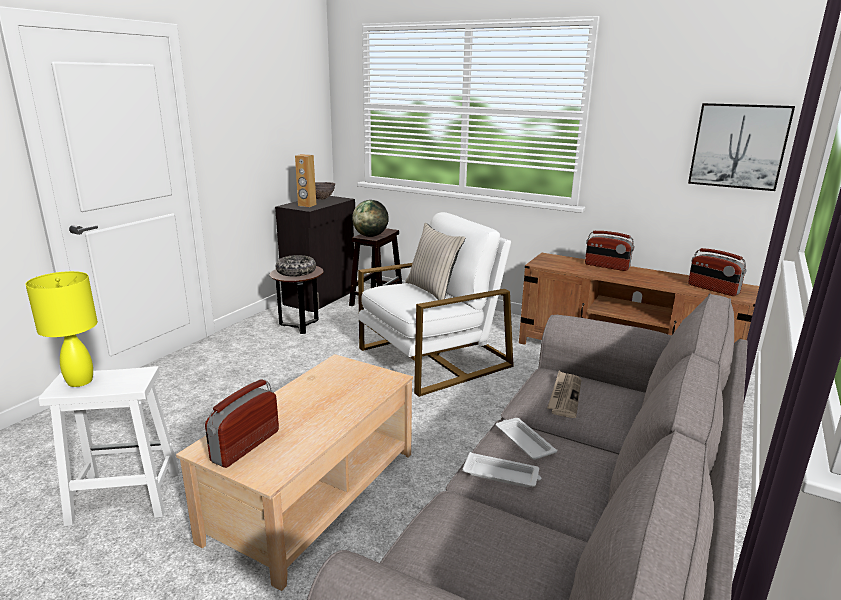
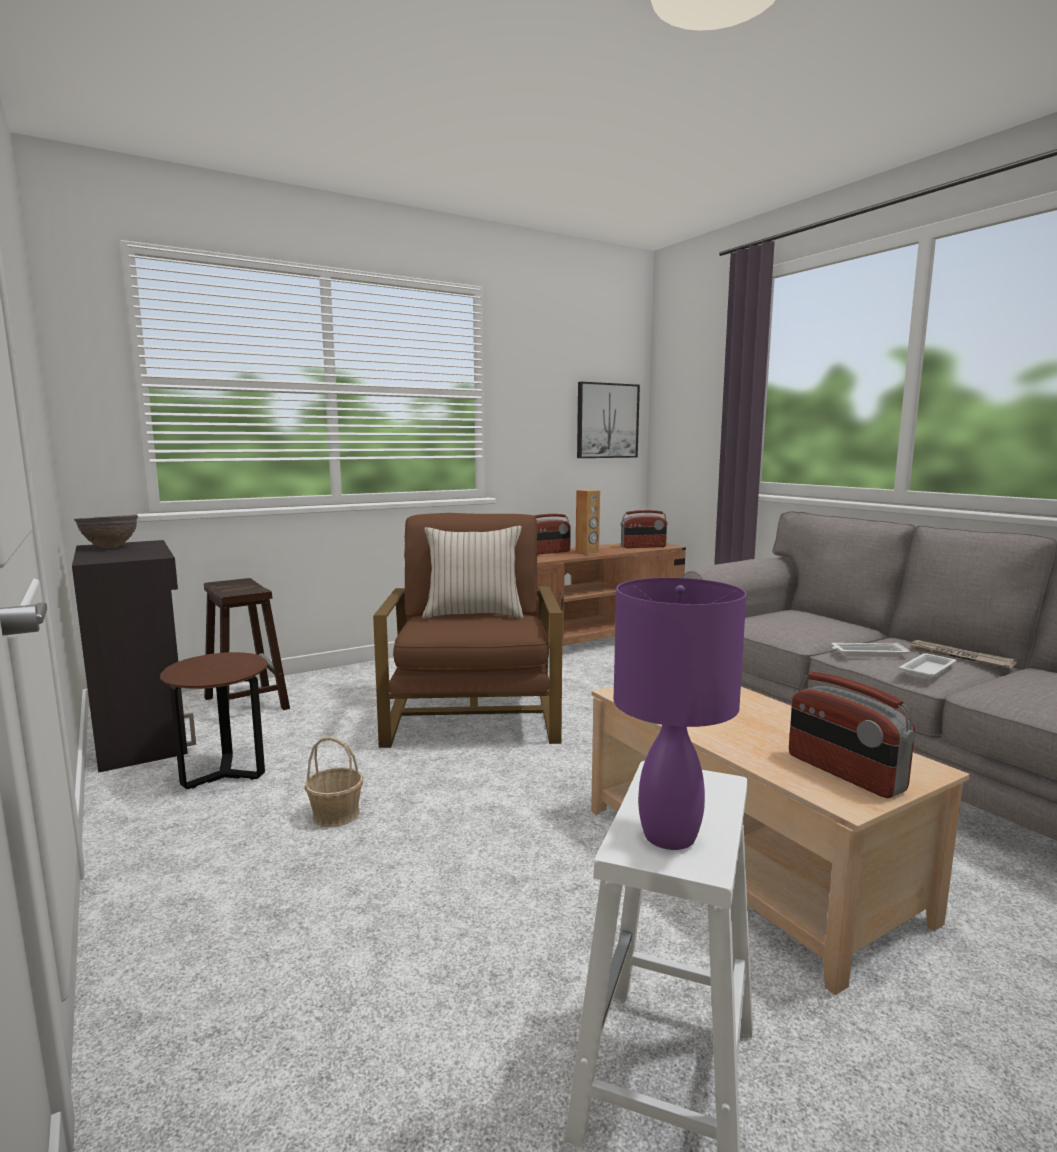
camera: 60 degrees left, 10 degrees down
(79, 381) = (668, 836): yellow table lamp -> purple table lamp
(283, 362) = (336, 814): none -> basket
(296, 272) = (215, 667): bowl -> none
(307, 205) = (128, 555): brown speaker -> brown speaker (587, 553)
(370, 236) = (243, 589): globe -> none
(433, 358) = (474, 713): white armchair -> brown armchair
(564, 396) = (791, 624): newspaper -> newspaper (959, 656)

